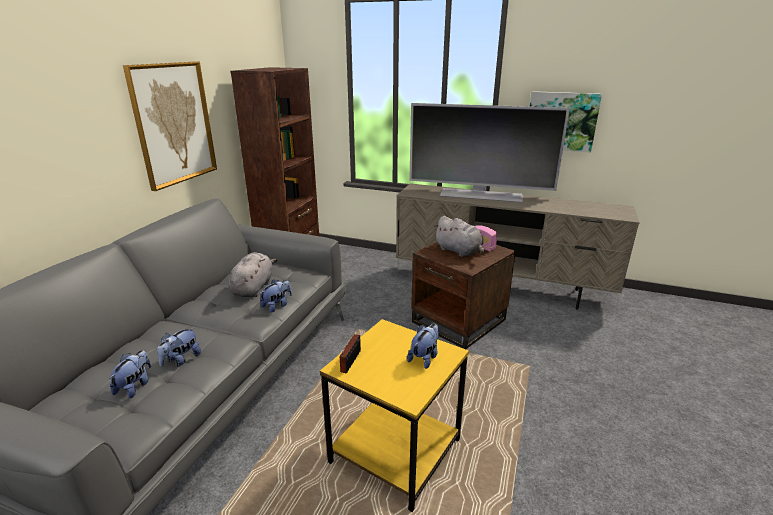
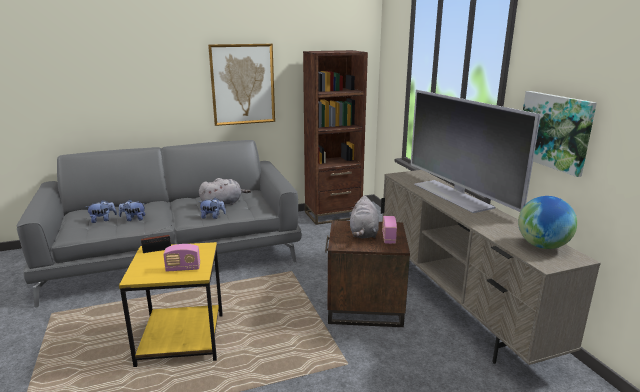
camera: 50 degrees right, 5 degrees down
(424, 358) = (183, 268): plush toy -> radio
(598, 208) = (543, 246): none -> globe

